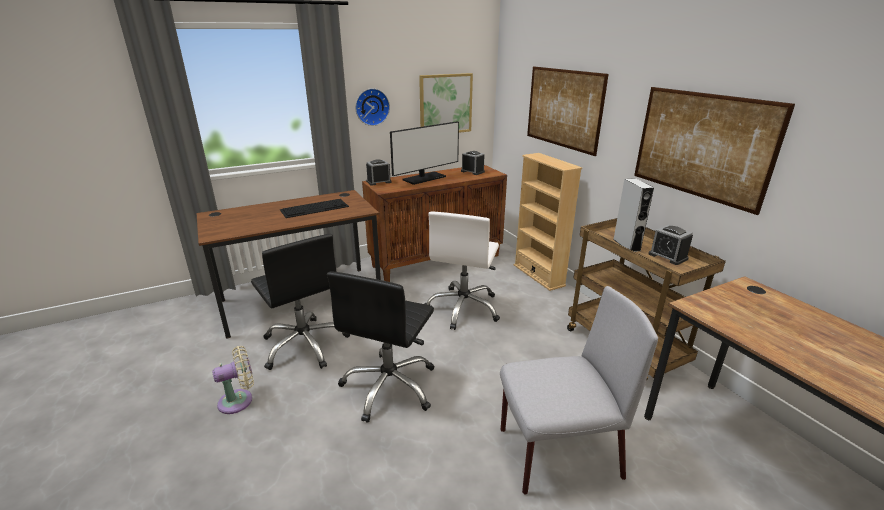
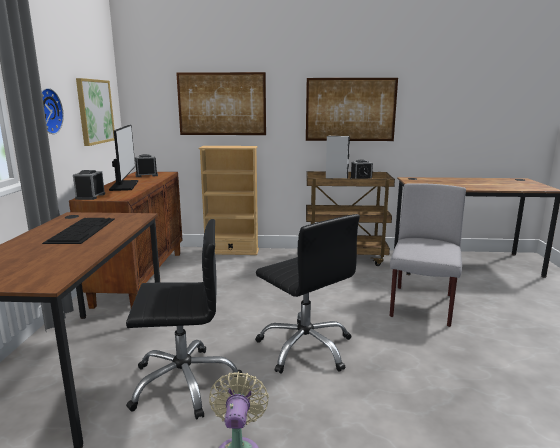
camera: 60 degrees left, 10 degrees down
(464, 308) = (235, 288): white office chair -> none

